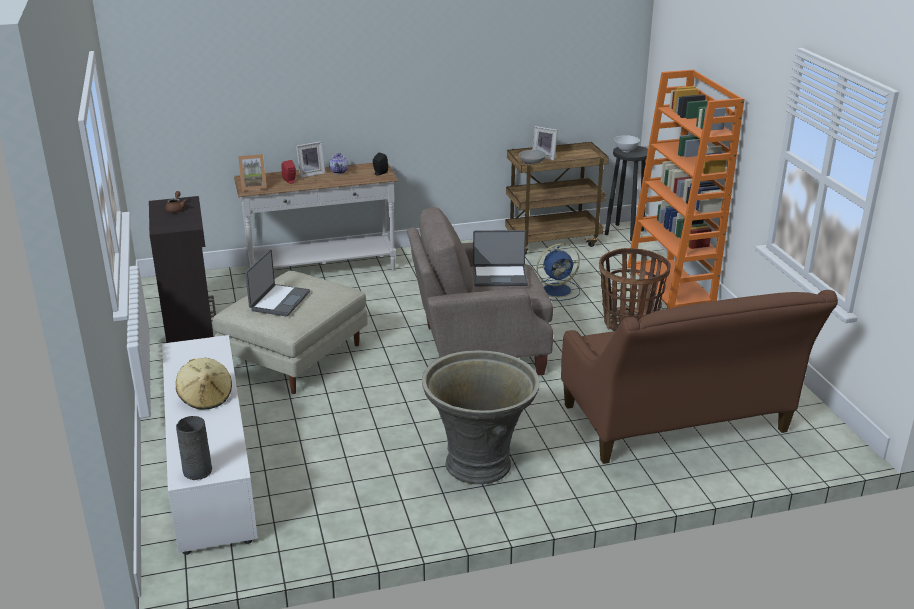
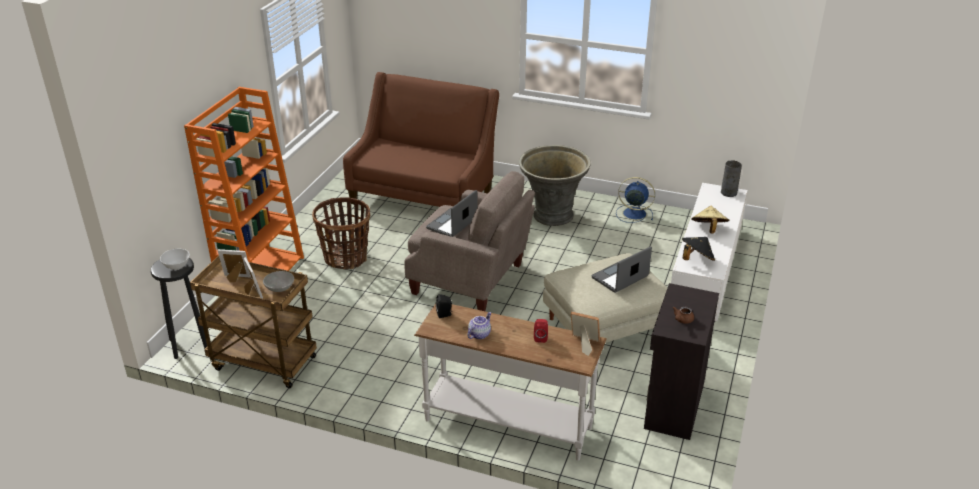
camera: 145 degrees left, 5 degrees up
(205, 354) = (696, 259): none -> black hat
(311, 174) = (510, 342): picture frame -> picture frame (236, 279)
(500, 276) = (452, 224): laptop -> laptop turned 90 degrees counterclockwise
(558, 290) = (345, 306): blue fan -> blue fan (633, 213)

